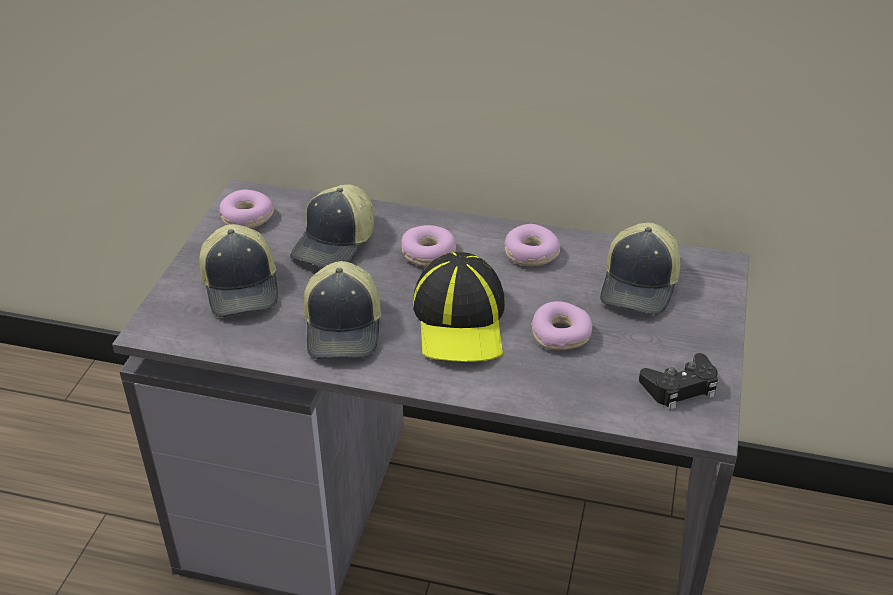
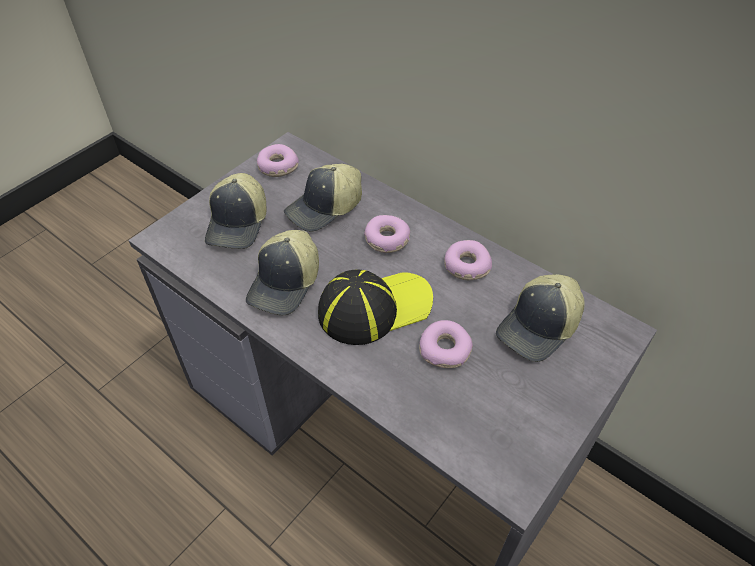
camera: 25 degrees right, 10 degrees up
(460, 320) = (374, 307): cap -> cap turned 135 degrees counterclockwise
(680, 387) = (515, 440): black game controller -> none

